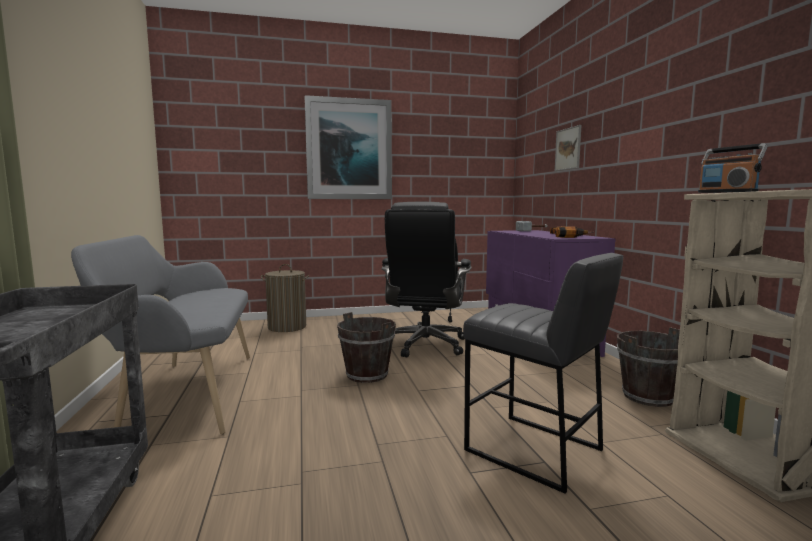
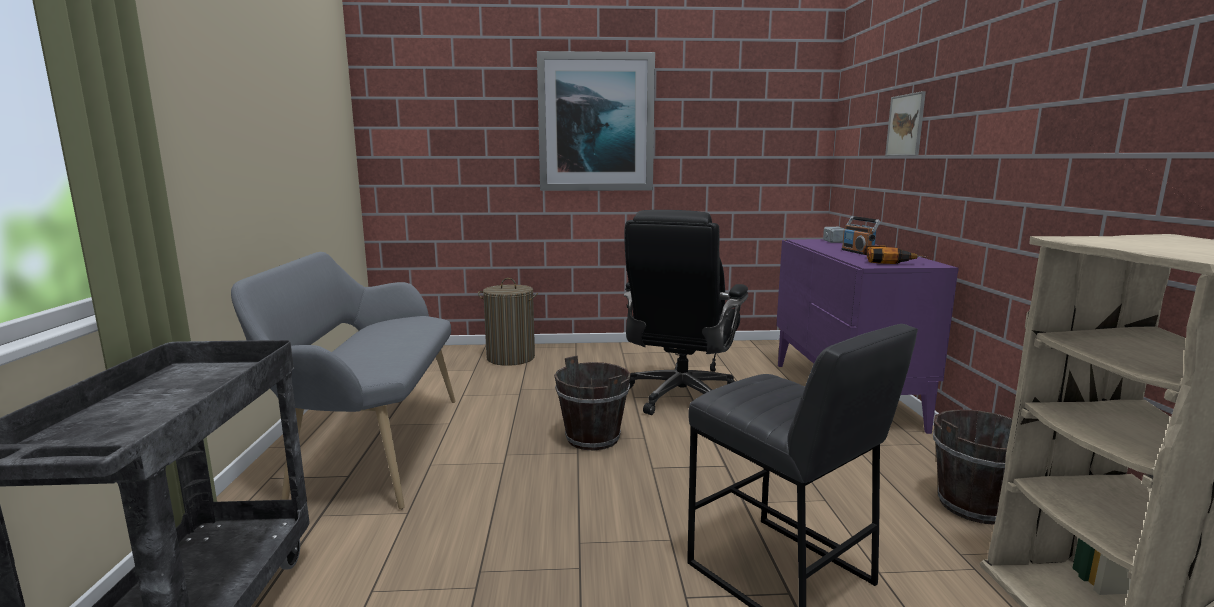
camera: 10 degrees right, 5 degrees up
(727, 192) = (1093, 240): radio -> radio (857, 252)

